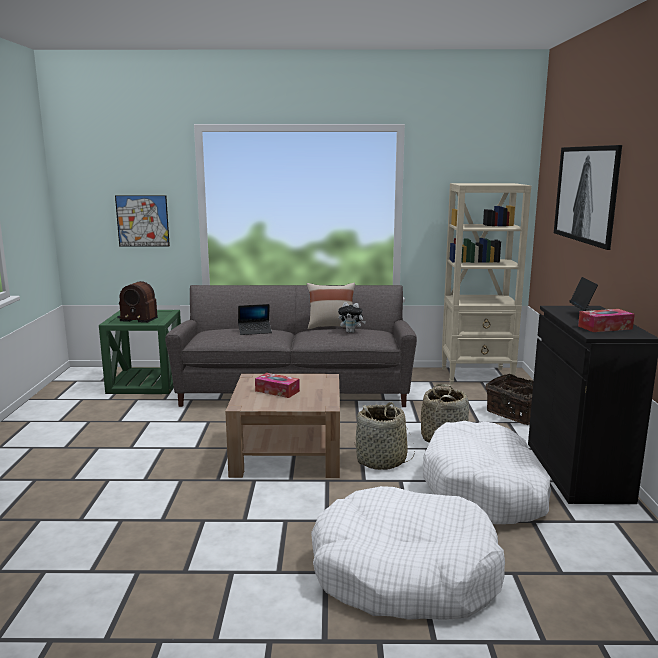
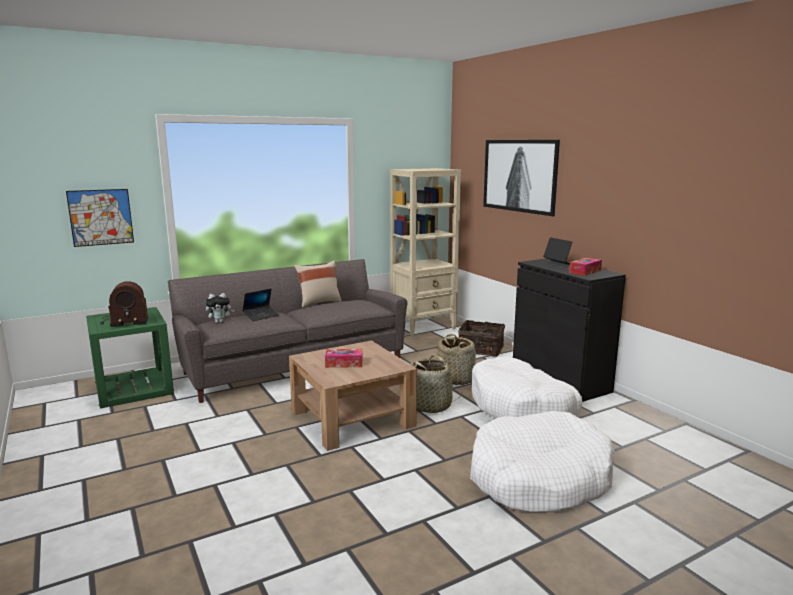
camera: 30 degrees left, 0 degrees up
(351, 332) = (346, 304): plush toy -> plush toy (220, 322)

